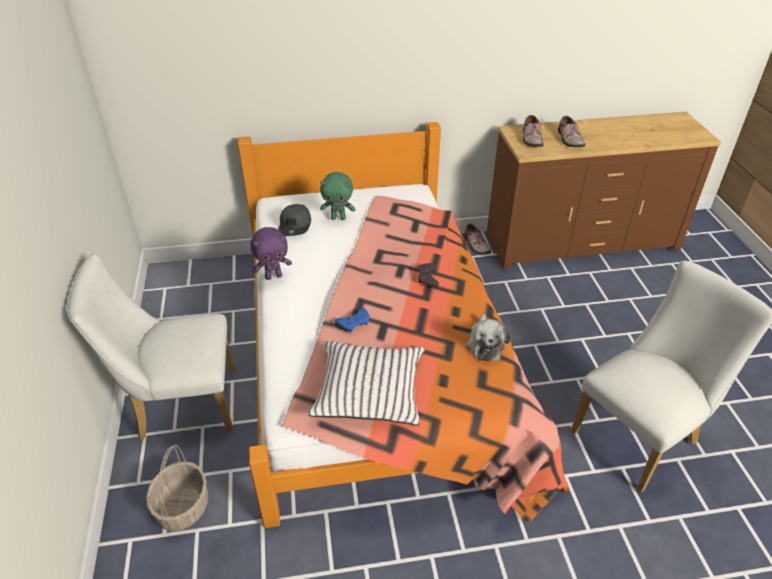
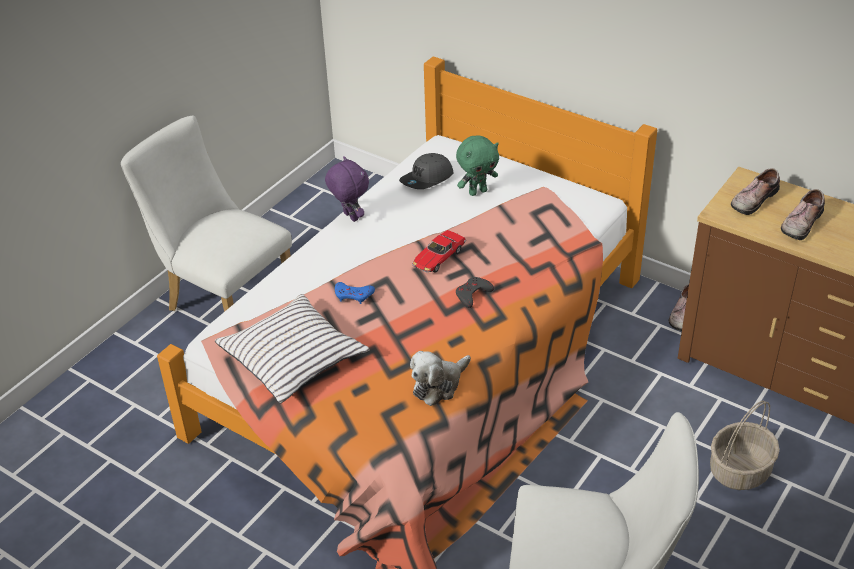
camera: 45 degrees right, 0 degrees up
(182, 506) = (143, 381): basket -> basket (739, 470)
(274, 276) = (349, 217): purple plush toy -> purple plush toy turned 150 degrees counterclockwise
(338, 218) = (477, 191): green plush toy -> green plush toy turned 75 degrees counterclockwise
(375, 268) = (438, 258): none -> toy car

